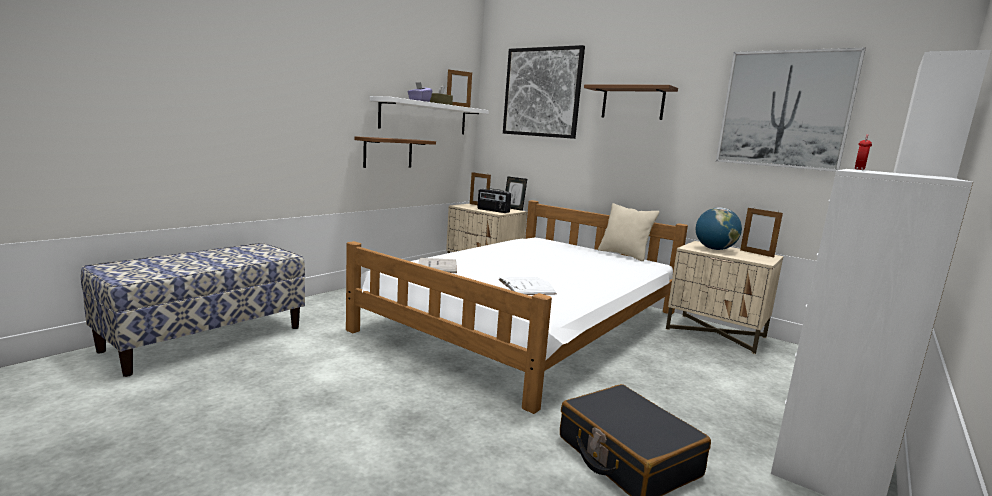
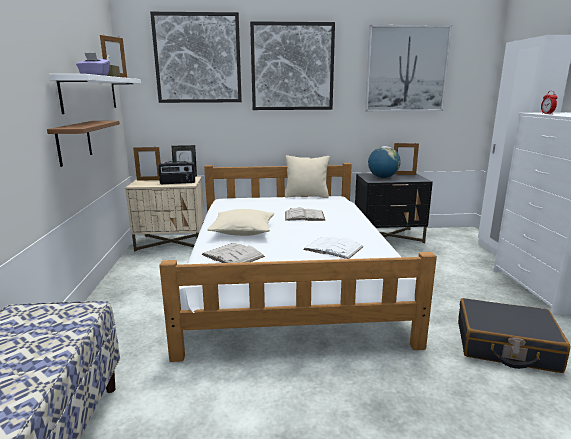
camera: 40 degrees left, 5 degrees up
(486, 257) = (243, 231): none -> beige pillow
(570, 264) = (304, 216): none -> white book
(632, 103) = (292, 67): brown shelf -> picture
(716, 333) = (388, 236): beige nightstand -> black nightstand

